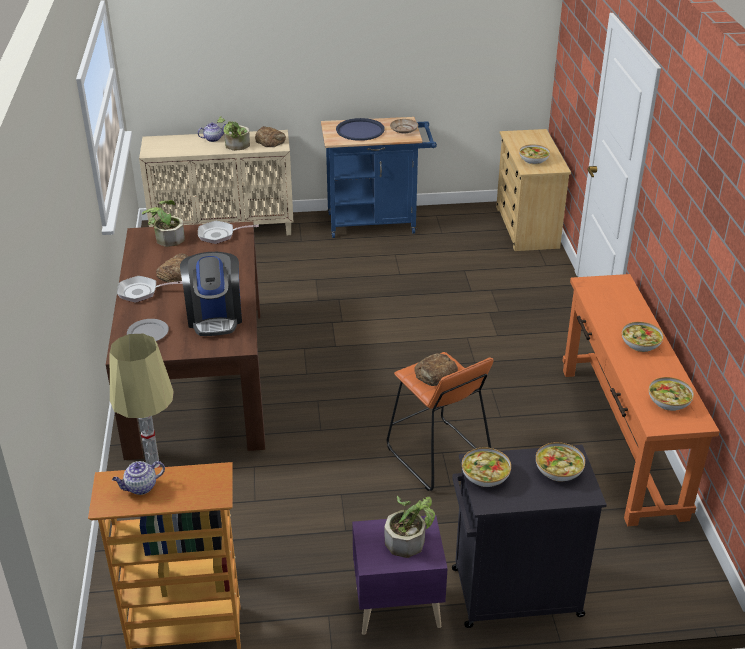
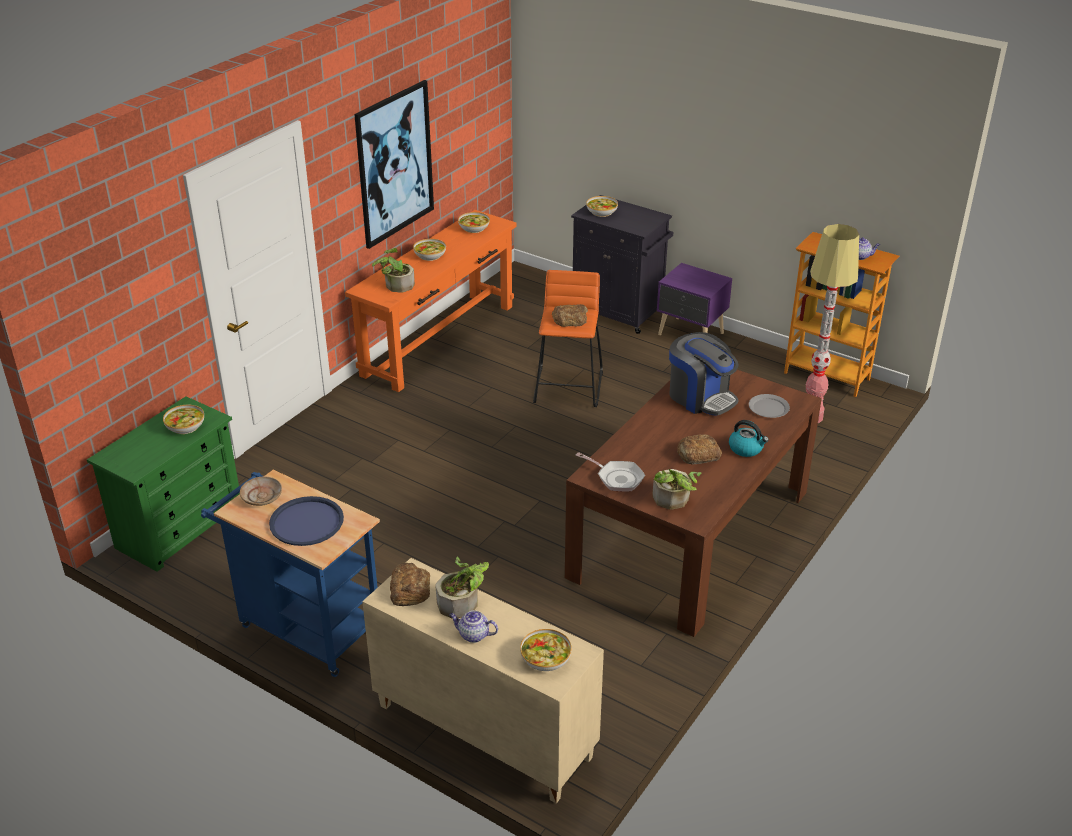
camera: 140 degrees left, 0 degrees up
(141, 292) = (746, 448): frying pan -> kettle
(215, 316) = (700, 397): coffee machine -> coffee machine turned 105 degrees clockwise
(409, 539) = (687, 278): potted plant -> potted plant (396, 285)
(485, 475) = (643, 224): bowl -> bowl (545, 658)
(527, 227) = (180, 527): beige dresser -> green dresser
(692, 234) = (395, 164): none -> picture

